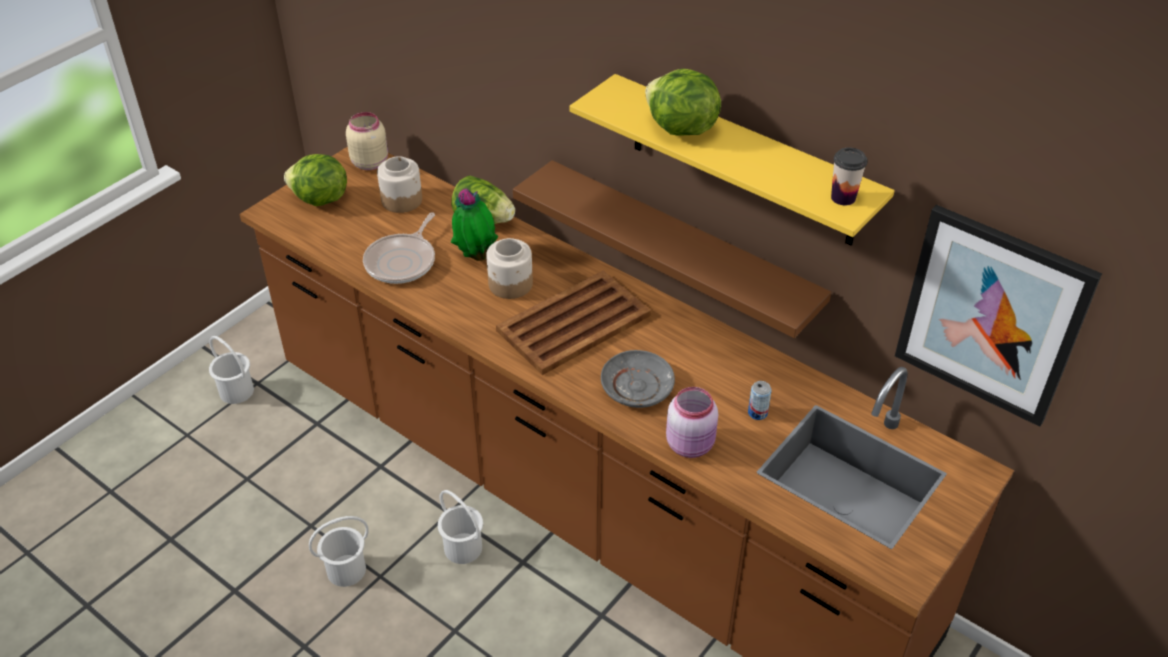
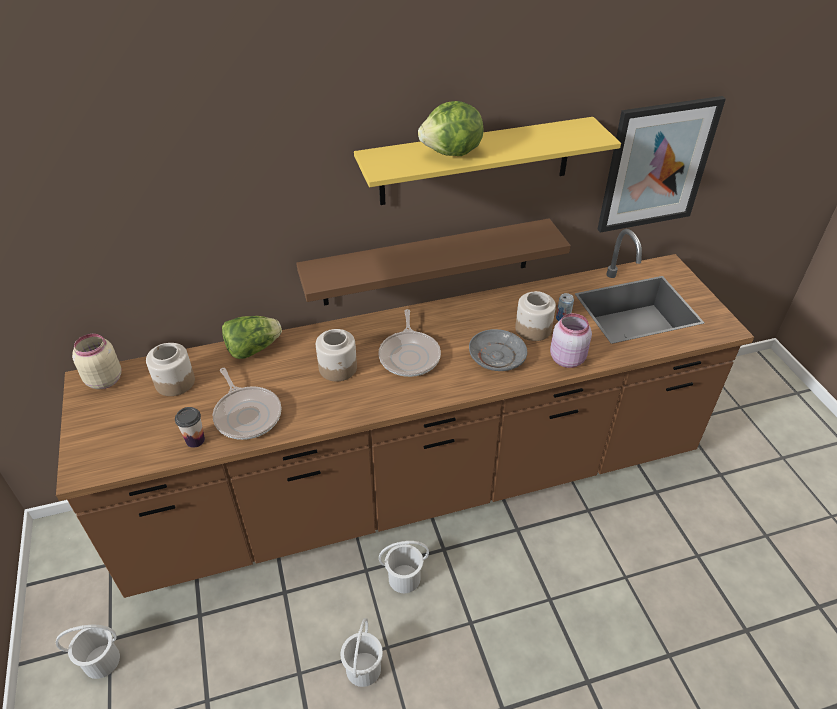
camera: 55 degrees left, 0 degrees up
(320, 200) = (110, 431): lettuce -> none
(476, 256) = (288, 371): potted plant -> none
(575, 323) = (409, 355): brown tray -> frying pan
(711, 395) = (532, 329): none -> jar
(843, 197) = (586, 132): cup -> cup (195, 440)

